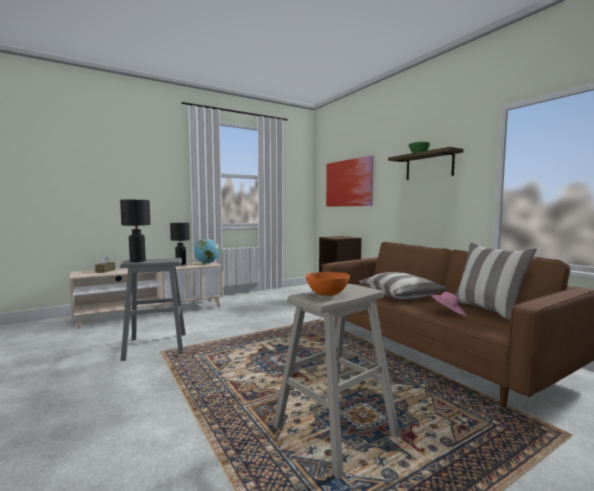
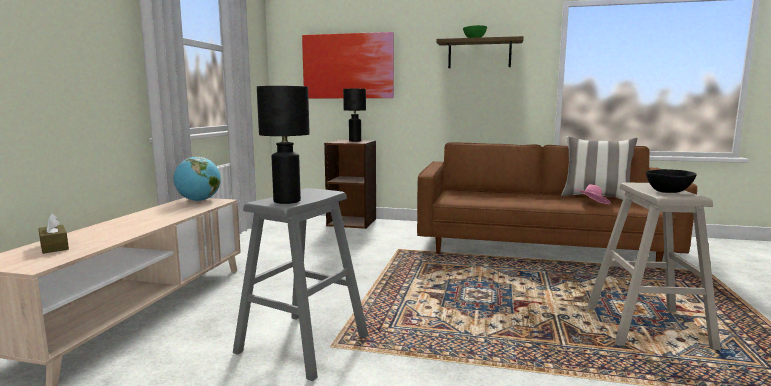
camera: 45 degrees left, 5 degrees up
(181, 264) = (163, 209): black table lamp -> black table lamp (355, 141)
(328, 294) = (669, 192): orange bowl -> black bowl
(400, 295) = (516, 198): pillow -> none

